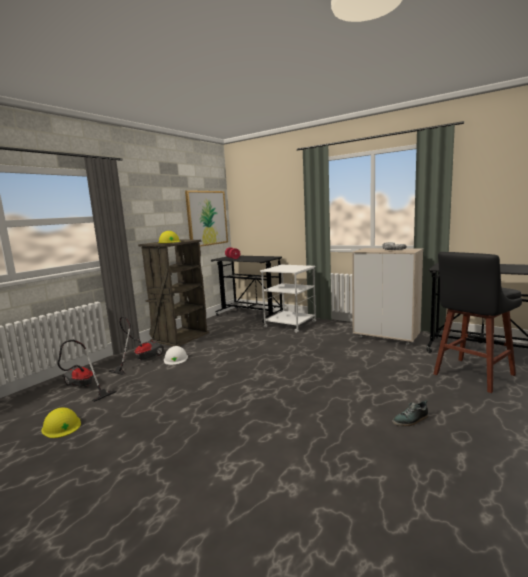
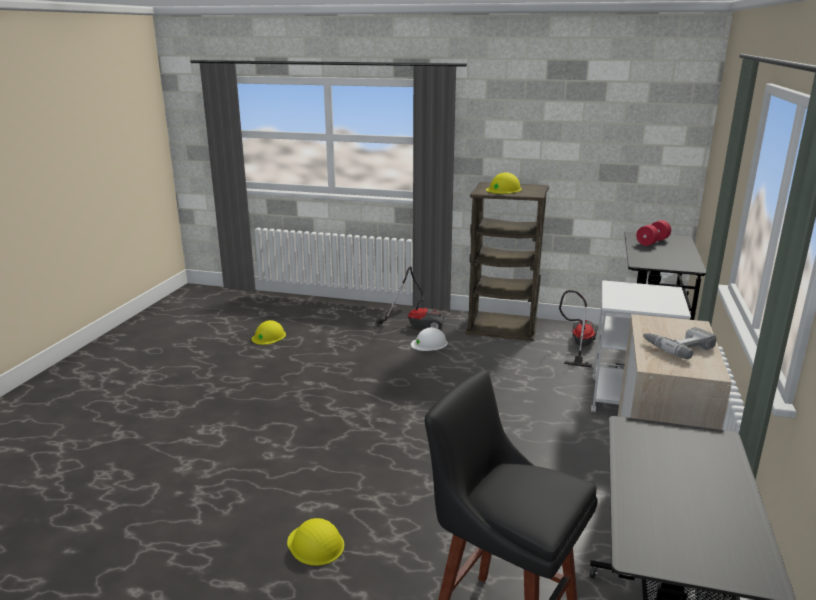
camera: 70 degrees right, 10 degrees up
(83, 387) = (338, 320): vacuum cleaner -> vacuum cleaner (579, 346)
(207, 218) = (638, 158): picture -> none
(411, 420) = (315, 544): shoe -> yellow hard hat

